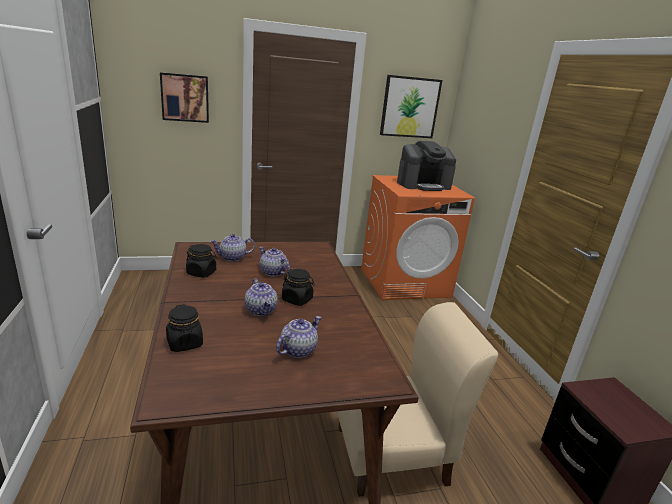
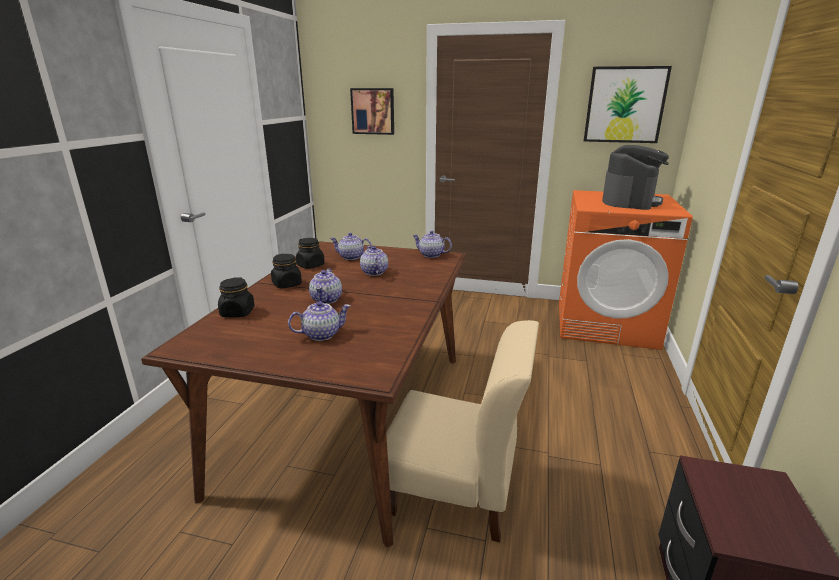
camera: 30 degrees right, 0 degrees up
(297, 299) = (370, 296): black jar -> black jar (287, 284)
(303, 247) = (431, 255): none -> teapot
(423, 185) = (630, 201): coffee machine -> coffee machine turned 75 degrees counterclockwise

